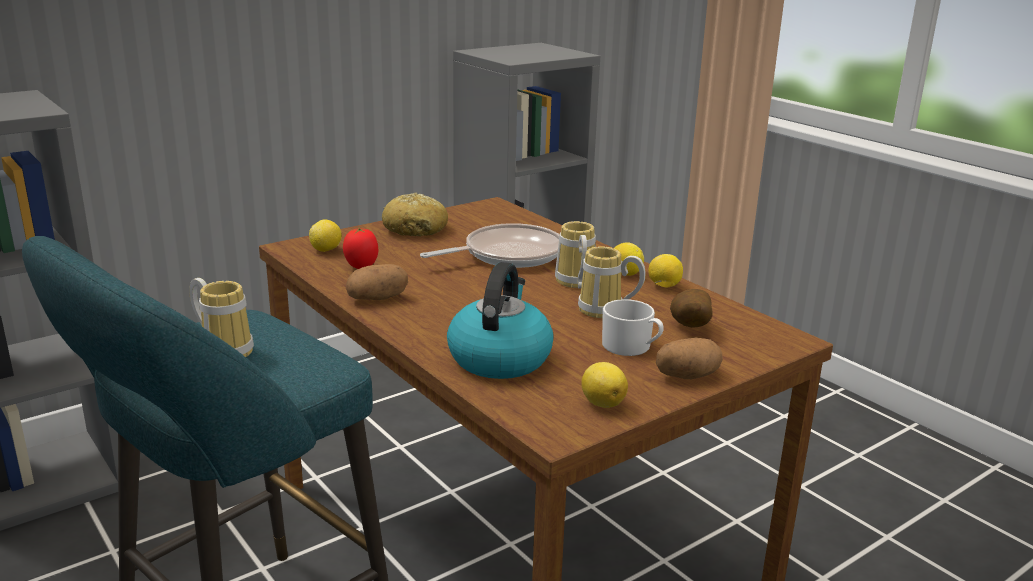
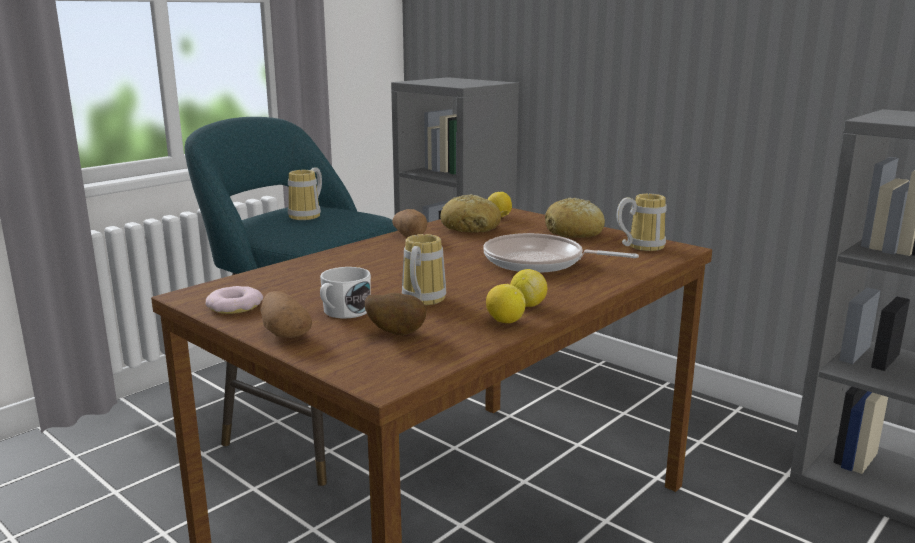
camera: 80 degrees right, 5 degrees down
(361, 267) = (471, 228): tomato -> bread
(499, 358) = (313, 274): kettle -> none
(508, 255) = (539, 262): frying pan -> frying pan turned 150 degrees clockwise
(574, 283) = (485, 287): mug -> mug (640, 246)
(602, 402) = (235, 306): lemon -> donut

